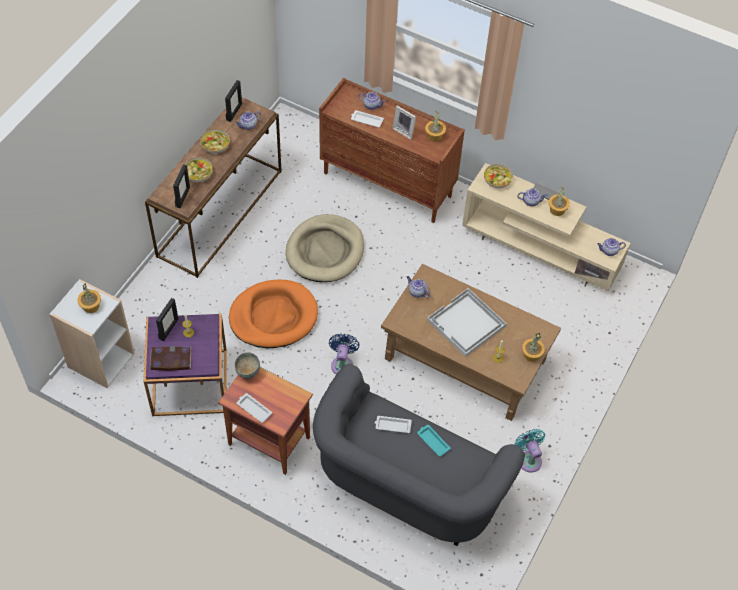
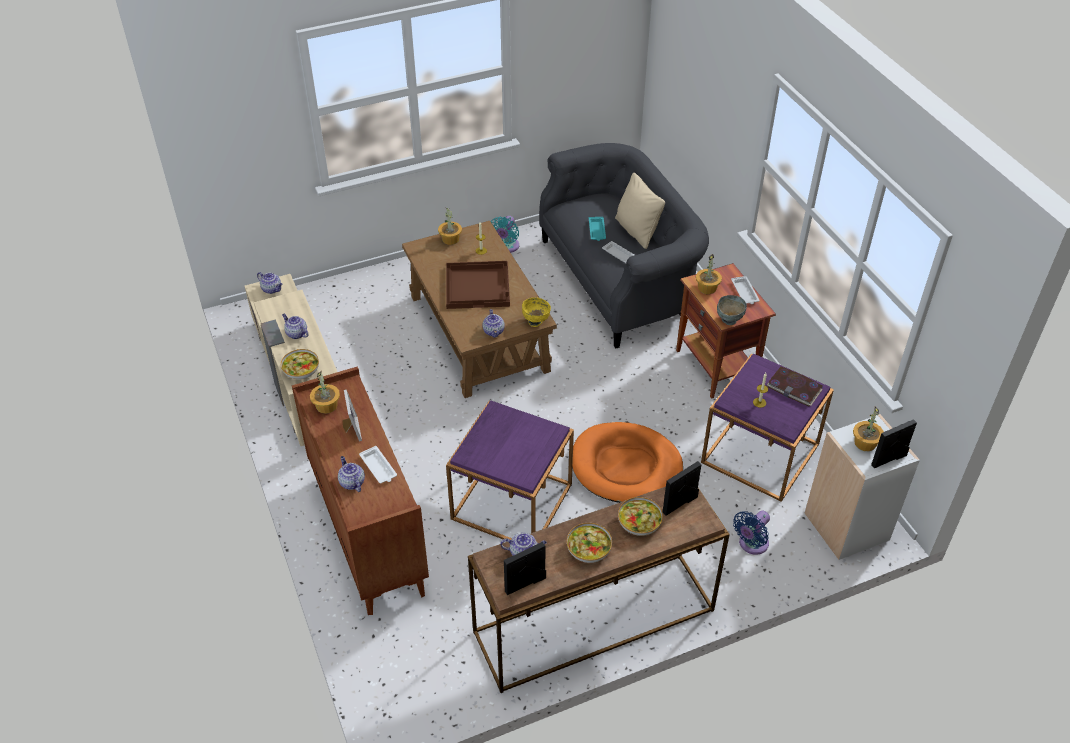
camera: 140 degrees left, 10 degrees down
(168, 329) = (779, 416): picture frame -> picture frame (889, 460)
(325, 251) = (512, 501): beige dog bed -> purple side table
(342, 363) = (594, 388): blue fan -> blue fan (751, 544)
(397, 318) = (535, 321): none -> yellow bowl
(401, 463) = (637, 231): none -> beige pillow
(466, 324) = (478, 286): white tray -> brown tray
(557, 210) = (284, 312): potted plant -> potted plant (707, 288)

